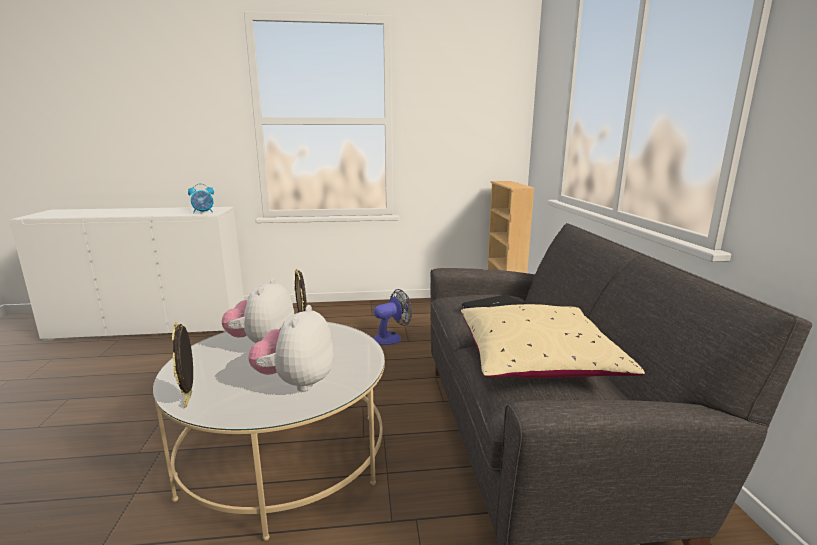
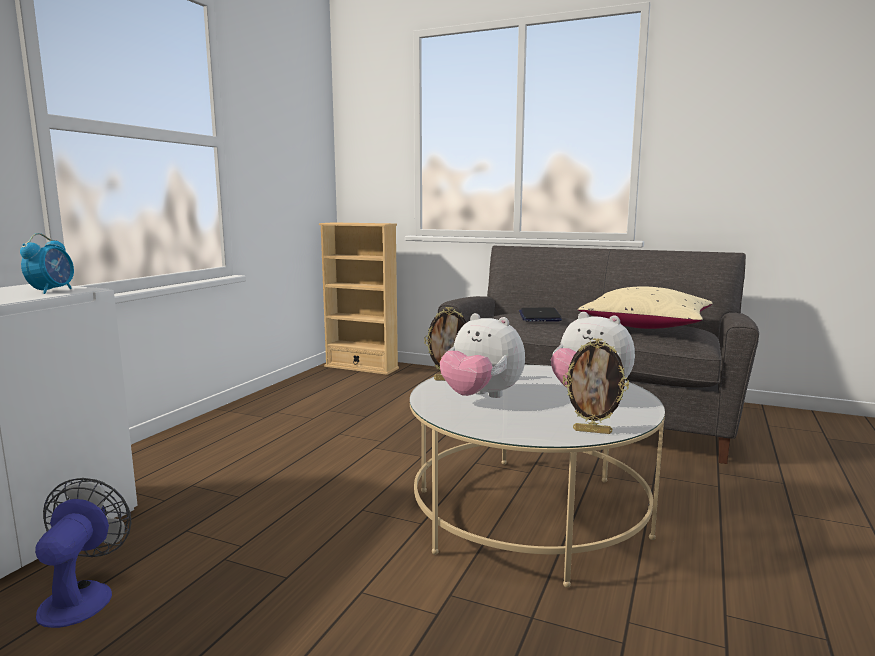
camera: 60 degrees left, 5 degrees down
(391, 337) = (345, 421): fan -> fan (81, 596)

